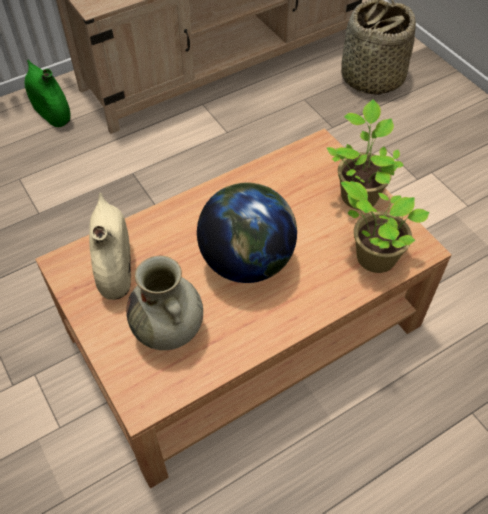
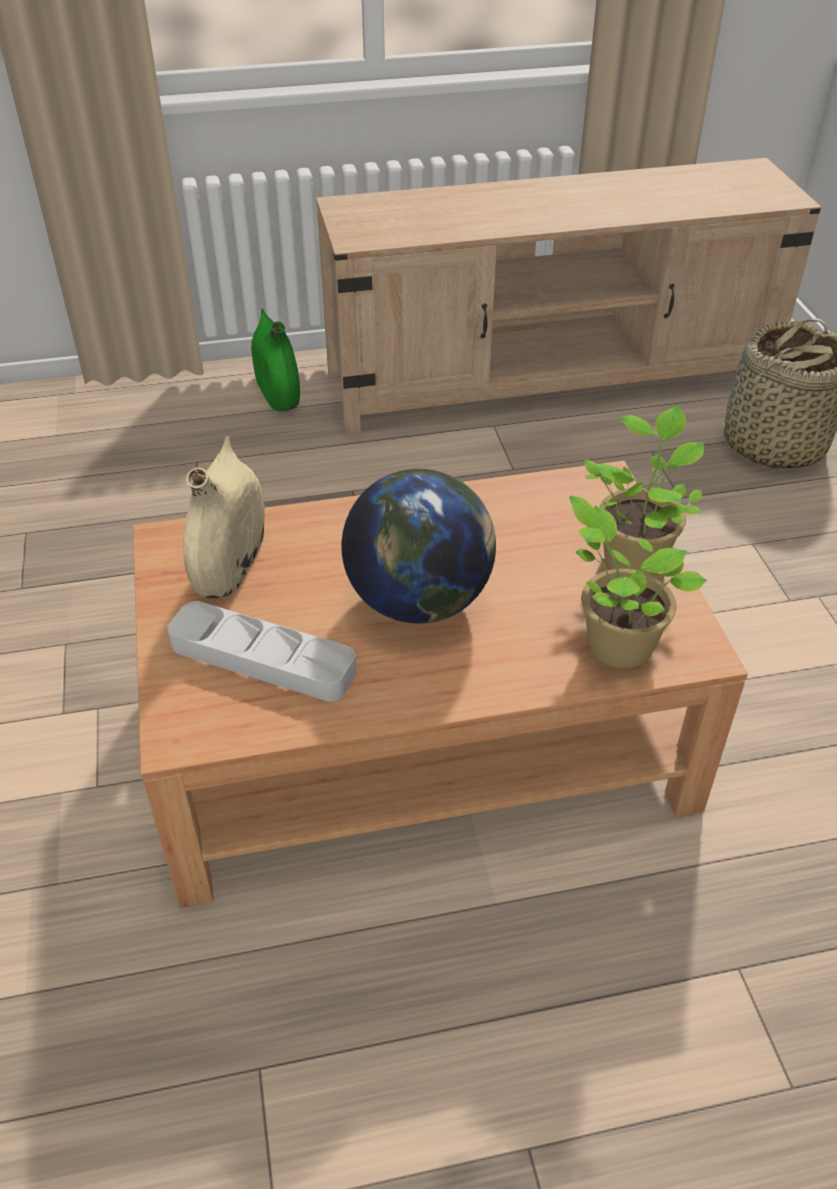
camera: 20 degrees right, 10 degrees down
(169, 331) = (262, 658): beige vase -> grey tray

